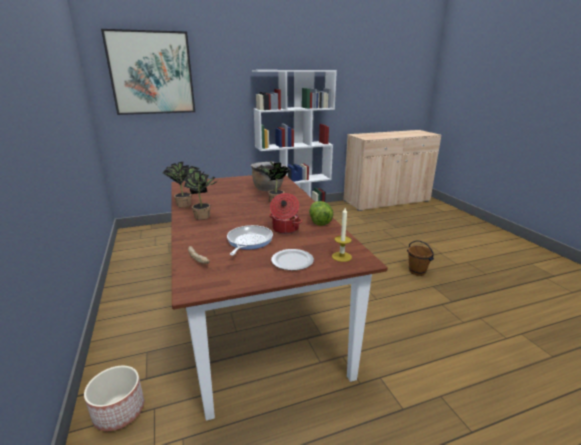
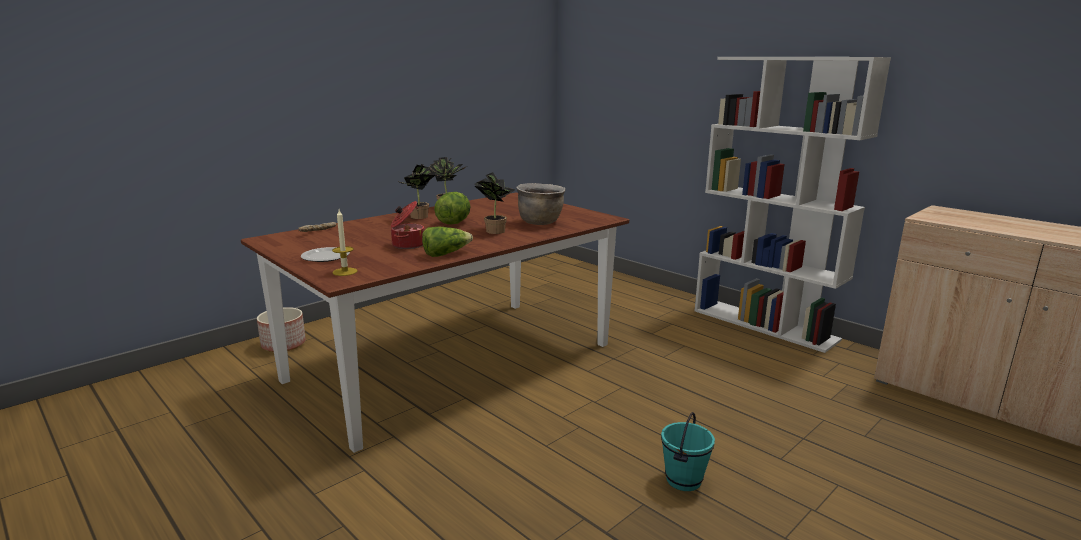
camera: 65 degrees right, 5 degrees down
(151, 73) = (615, 61): picture -> none
(238, 209) = (454, 223): none -> lettuce
(248, 241) = (365, 238): frying pan -> none
(417, 271) = (684, 480): brown bucket -> turquoise bucket

